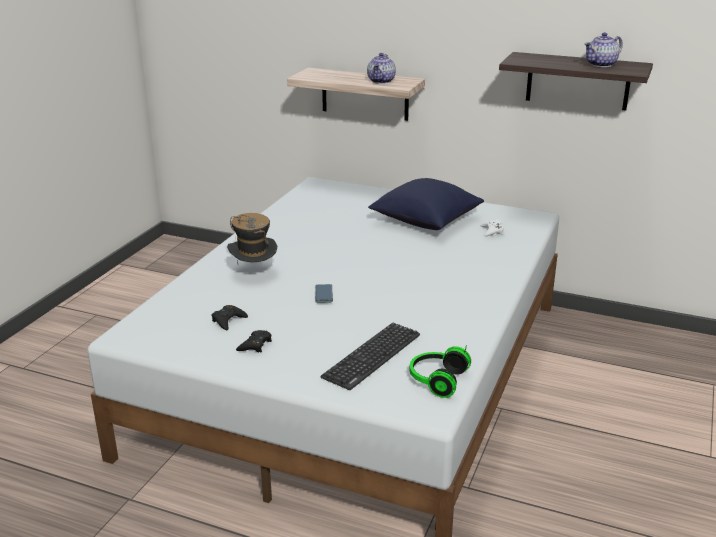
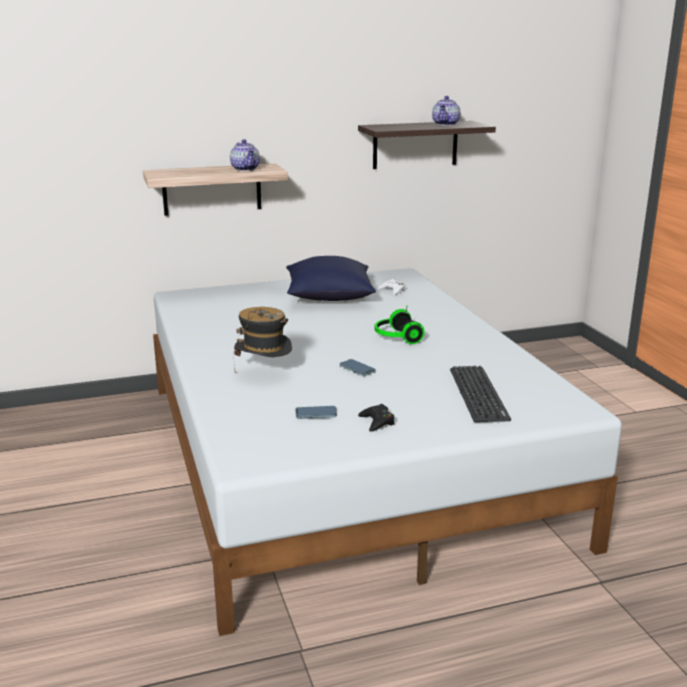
camera: 40 degrees left, 5 degrees down
(228, 320) = (316, 414): black game controller -> phone
(436, 380) = (549, 391): headphones -> headphones (396, 338)

